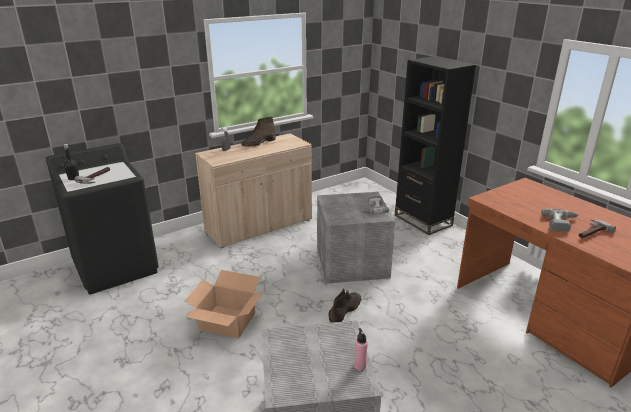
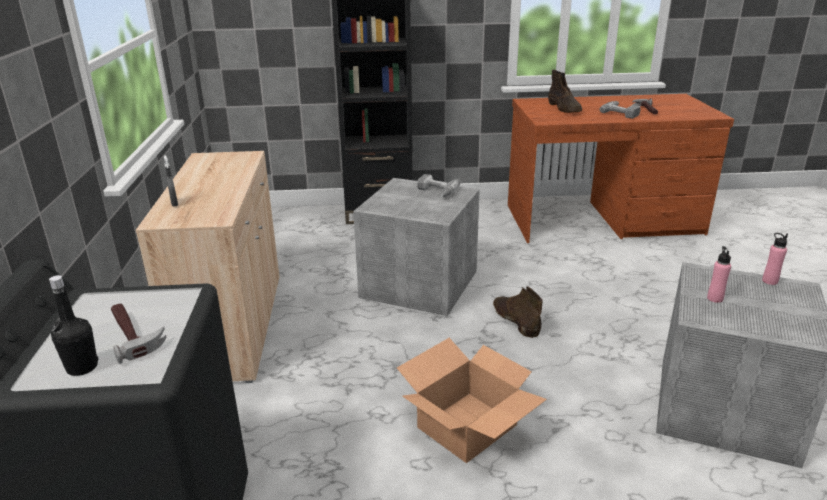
camera: 60 degrees left, 0 degrees up
(258, 143) = (192, 178): brown boot -> brown boot (564, 108)
(308, 340) = (715, 298): none -> pink bottle

